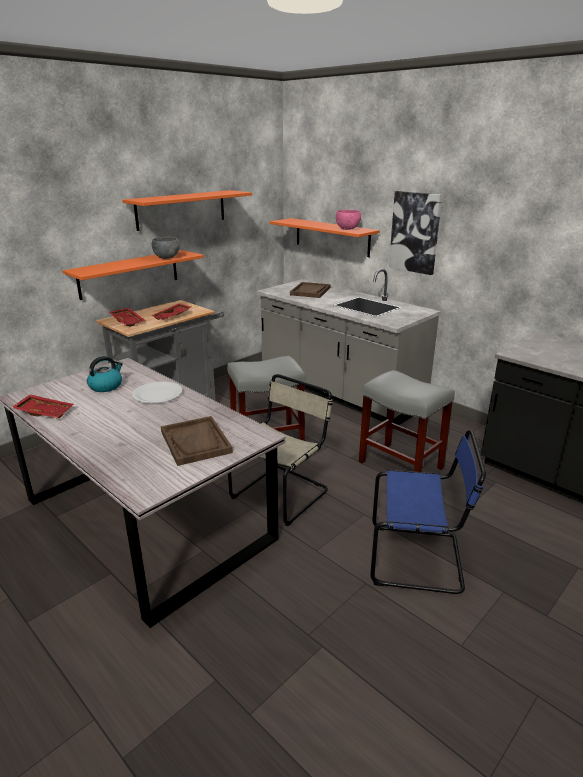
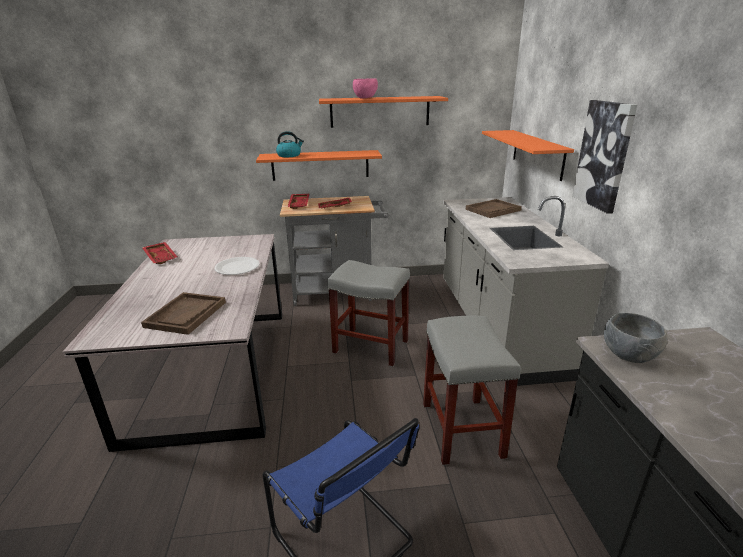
camera: 40 degrees right, 0 degrees up
(106, 386) = (222, 251): kettle -> kettle (289, 155)
(166, 258) = (347, 154): grey bowl -> grey bowl (628, 355)
(282, 493) = (322, 398): beige chair -> none
(347, 229) = (537, 144): pink bowl -> pink bowl (365, 98)

